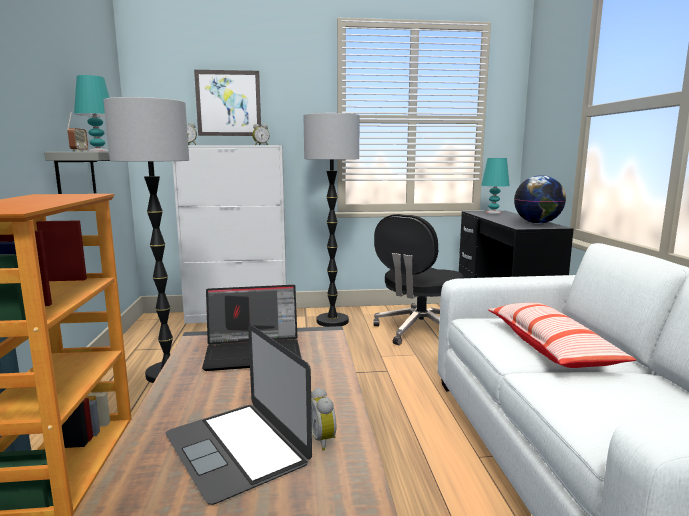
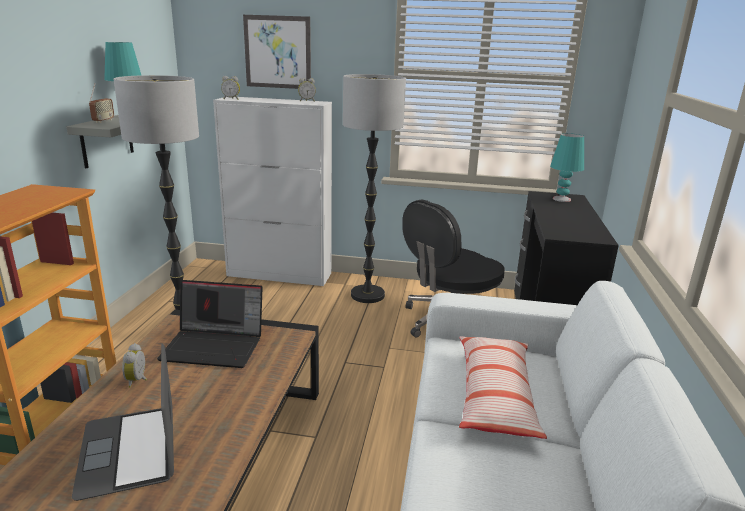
camera: 15 degrees right, 10 degrees up
(324, 440) = (201, 458): alarm clock -> alarm clock (138, 380)
(537, 223) = (587, 229): globe -> none

